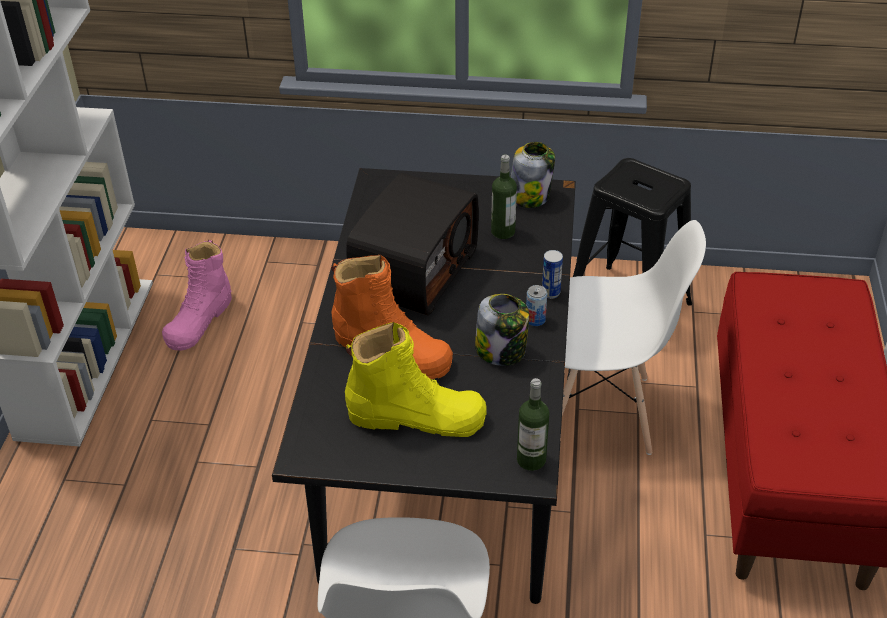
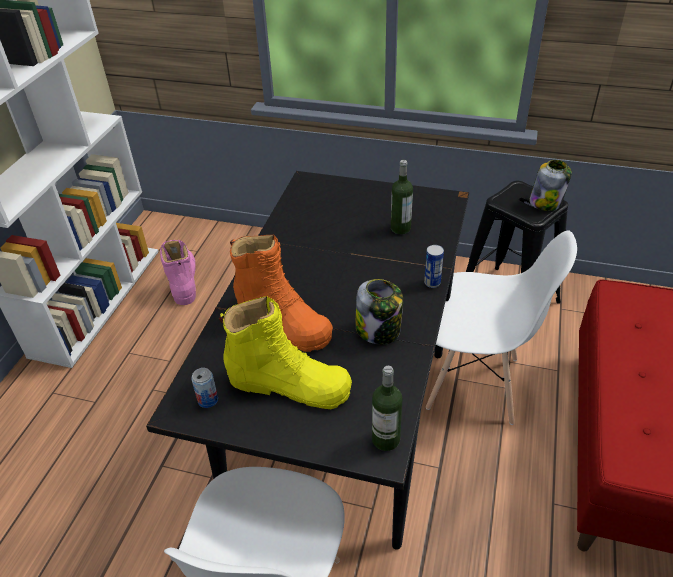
camera: 10 degrees right, 0 degrees up
(199, 320) = (184, 281): pink boot -> pink boot turned 135 degrees clockwise
(413, 271) = (318, 254): radio -> none
(529, 196) = (428, 201): jar -> jar (546, 202)
(535, 320) = (414, 305): can -> can (208, 400)

